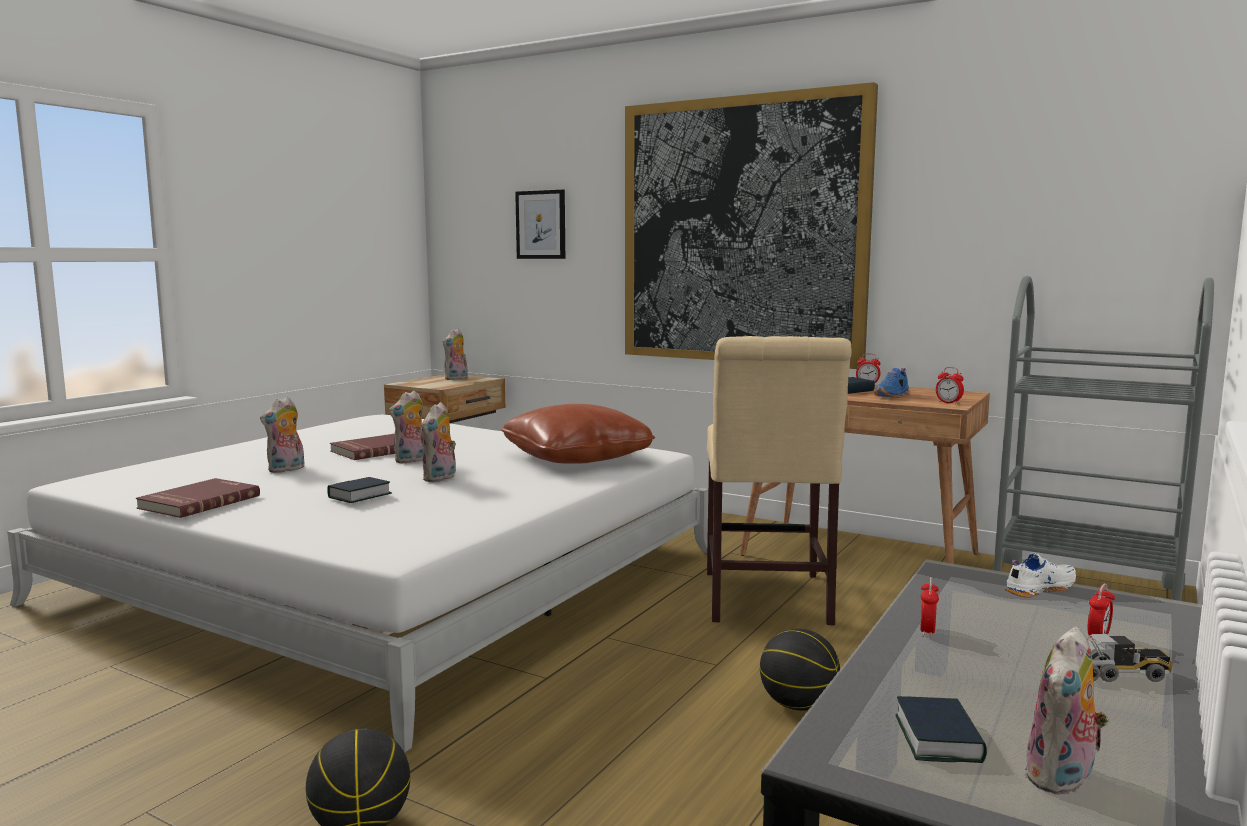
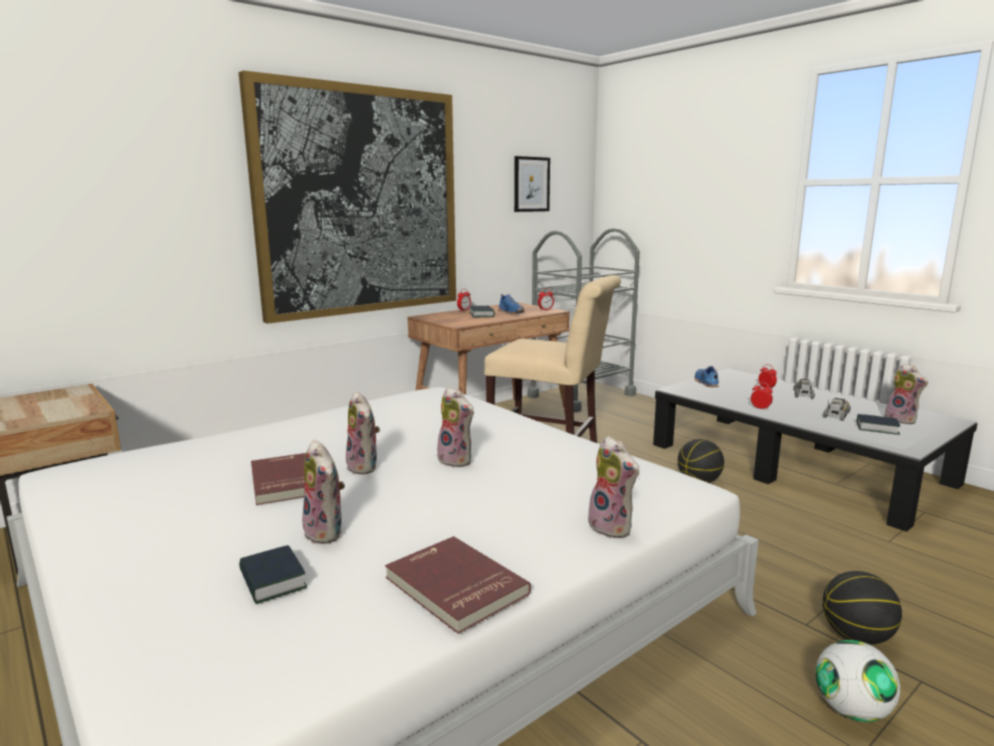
camera: 70 degrees left, 5 degrees up
(213, 810) = (851, 710): none -> football
(359, 496) = (503, 494): book -> book (272, 581)
(456, 378) = (40, 400): plush toy -> plush toy (613, 527)
(541, 224) = (125, 192): picture -> picture (531, 184)
(577, 458) = (425, 413): brown pillow -> none
(991, 701) = (837, 414): none -> toy truck
(1038, 589) = (705, 383): white shoe -> blue shoe

